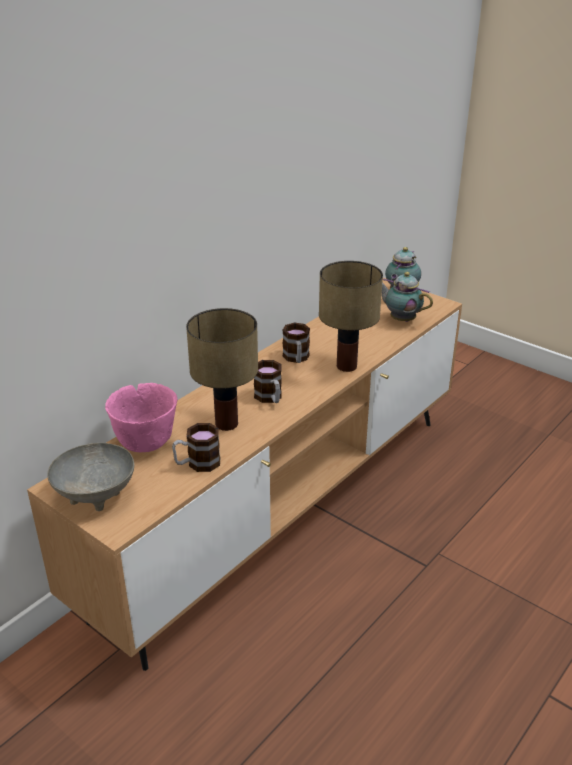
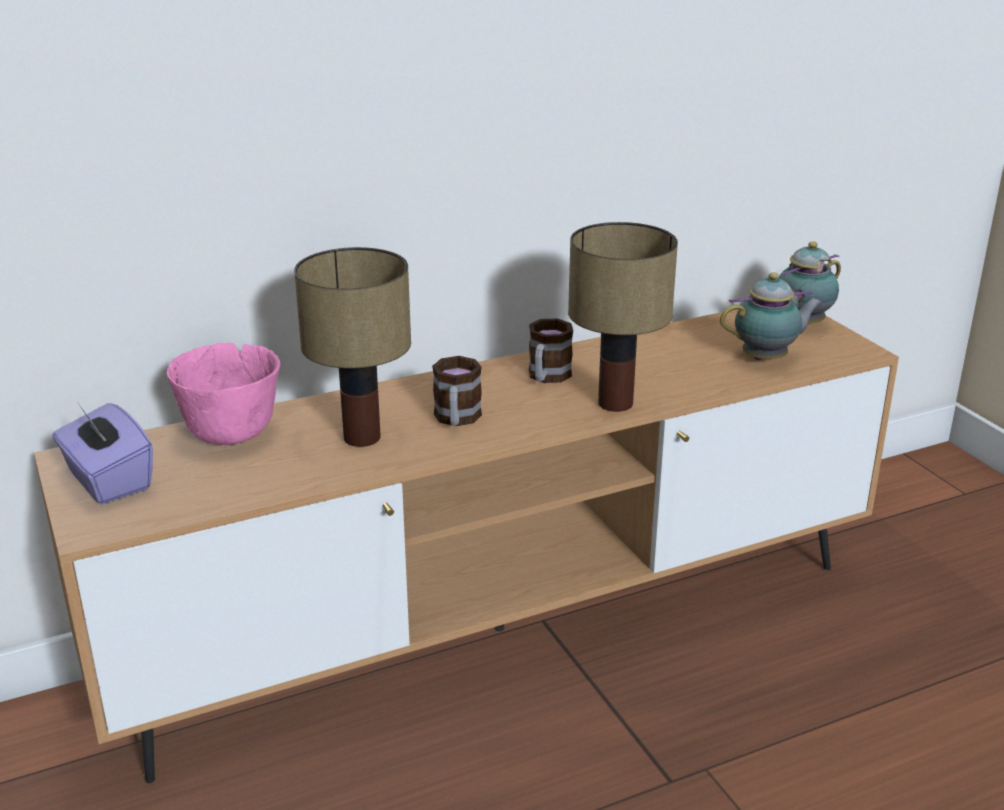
camera: 25 degrees right, 5 degrees down
(97, 494) = (108, 480): grey bowl -> purple tissue box
(197, 463) = (272, 477): mug -> none
(401, 319) = (767, 358): teapot -> teapot turned 105 degrees clockwise

